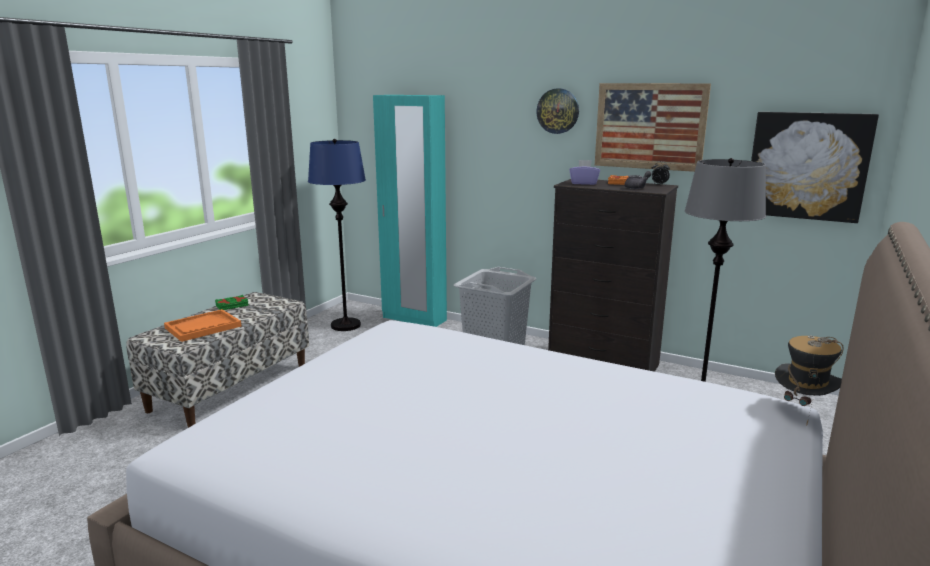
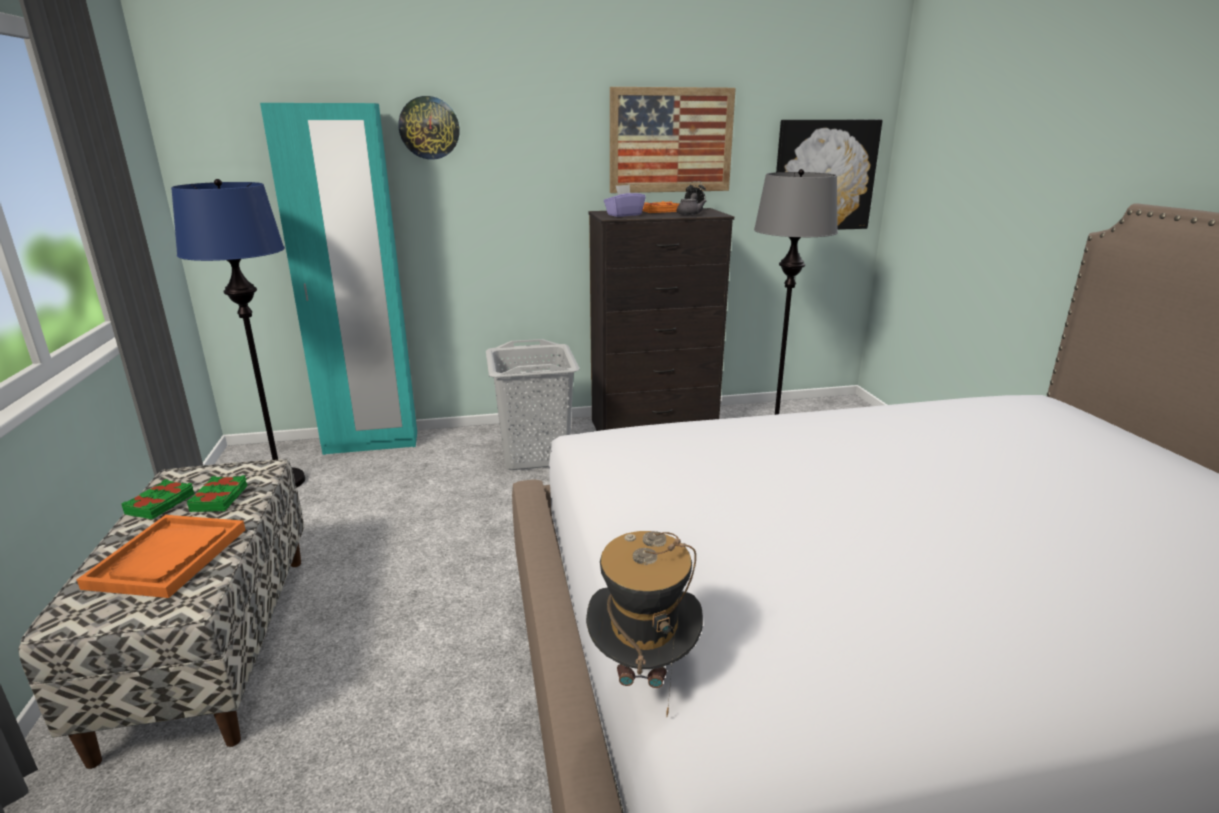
camera: 40 degrees left, 5 degrees up
(253, 310) = (220, 498): none -> green book
(558, 111) = (556, 124): wall clock -> wall clock (429, 128)
(802, 410) = (1056, 398): hat -> hat (643, 671)

